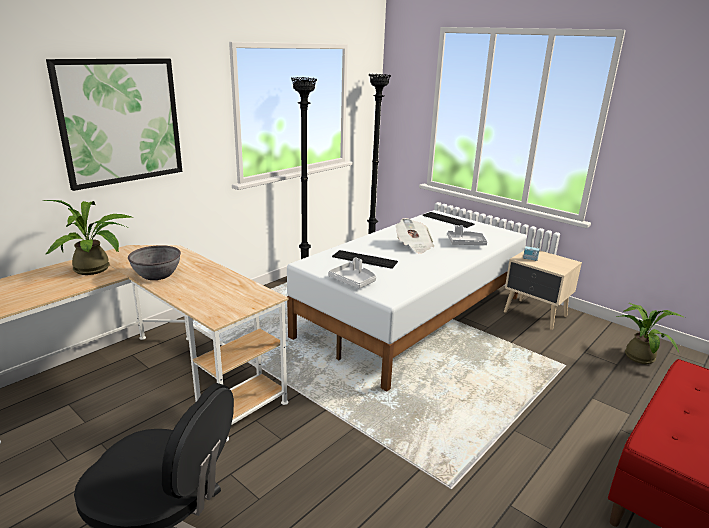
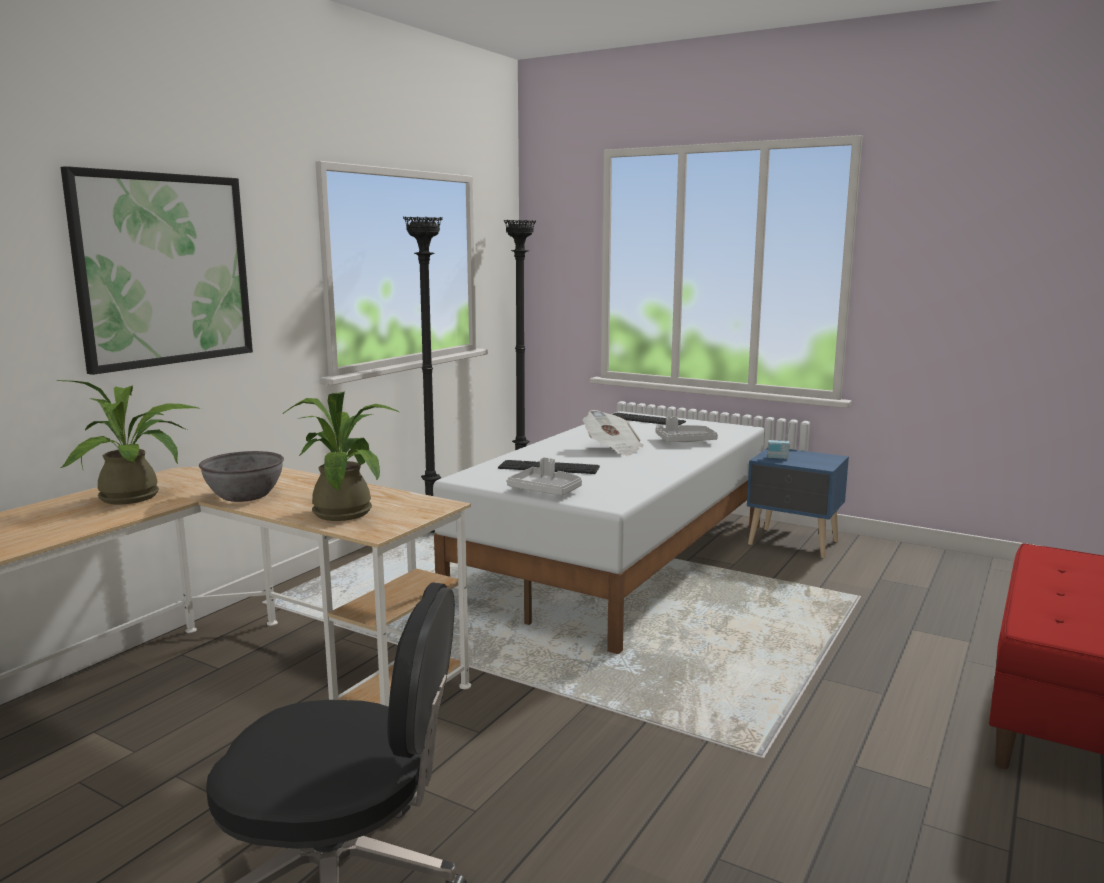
camera: 10 degrees left, 10 degrees down
(535, 315) = (794, 544): beige nightstand -> blue nightstand
(638, 355) = (952, 575): potted plant -> potted plant (344, 510)

